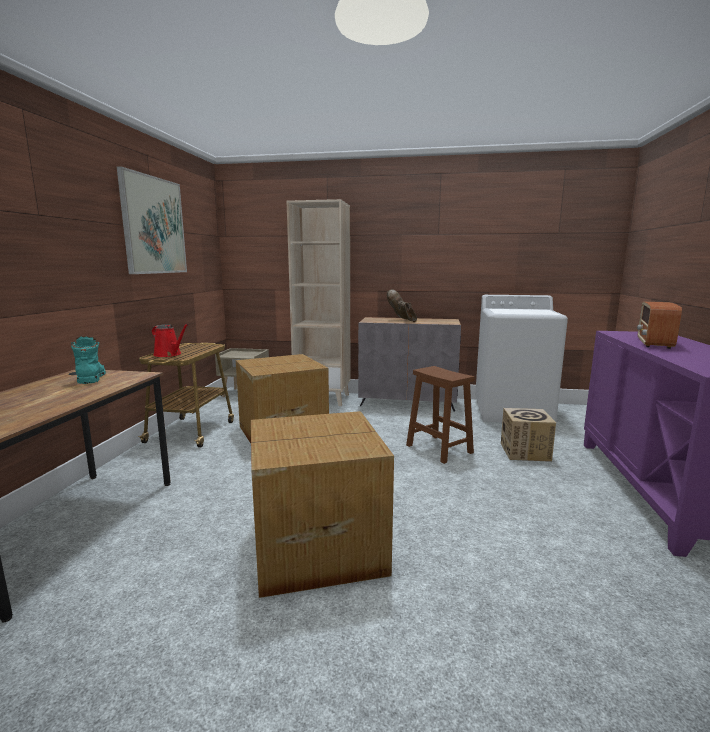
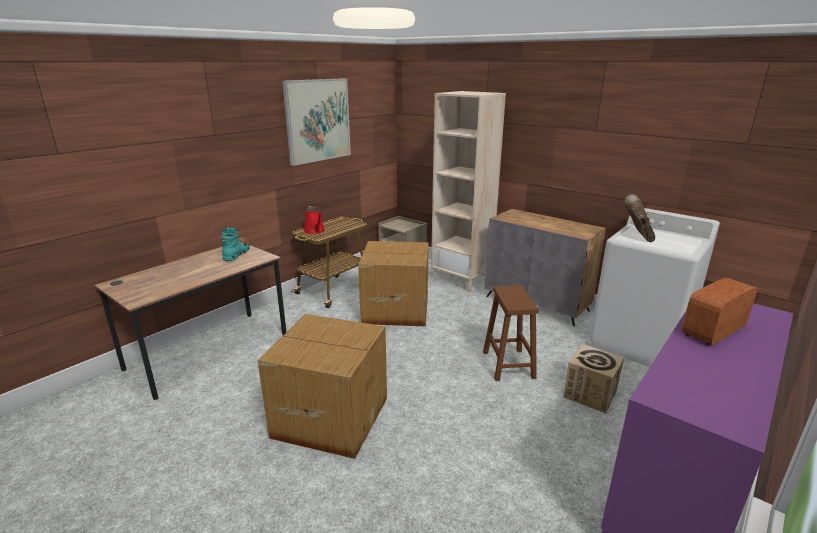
camera: 30 degrees right, 10 degrees up
(402, 320) = (538, 221): brown boot -> brown boot (638, 235)

